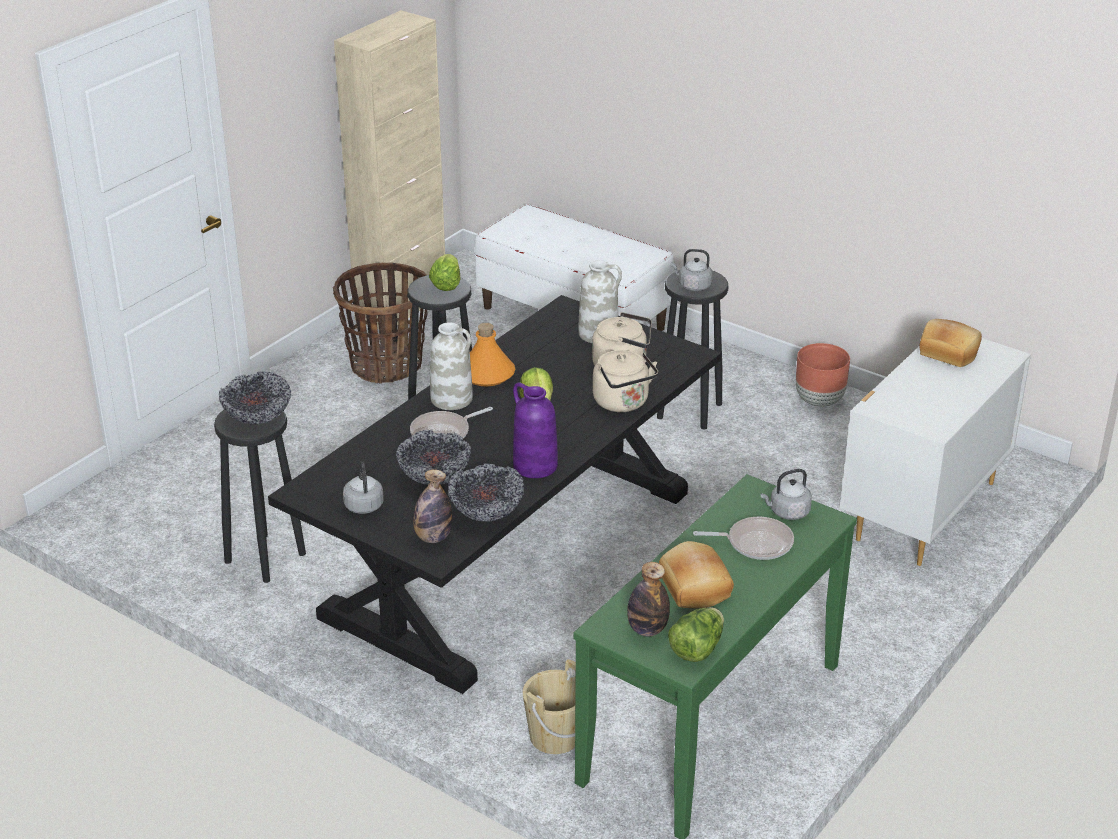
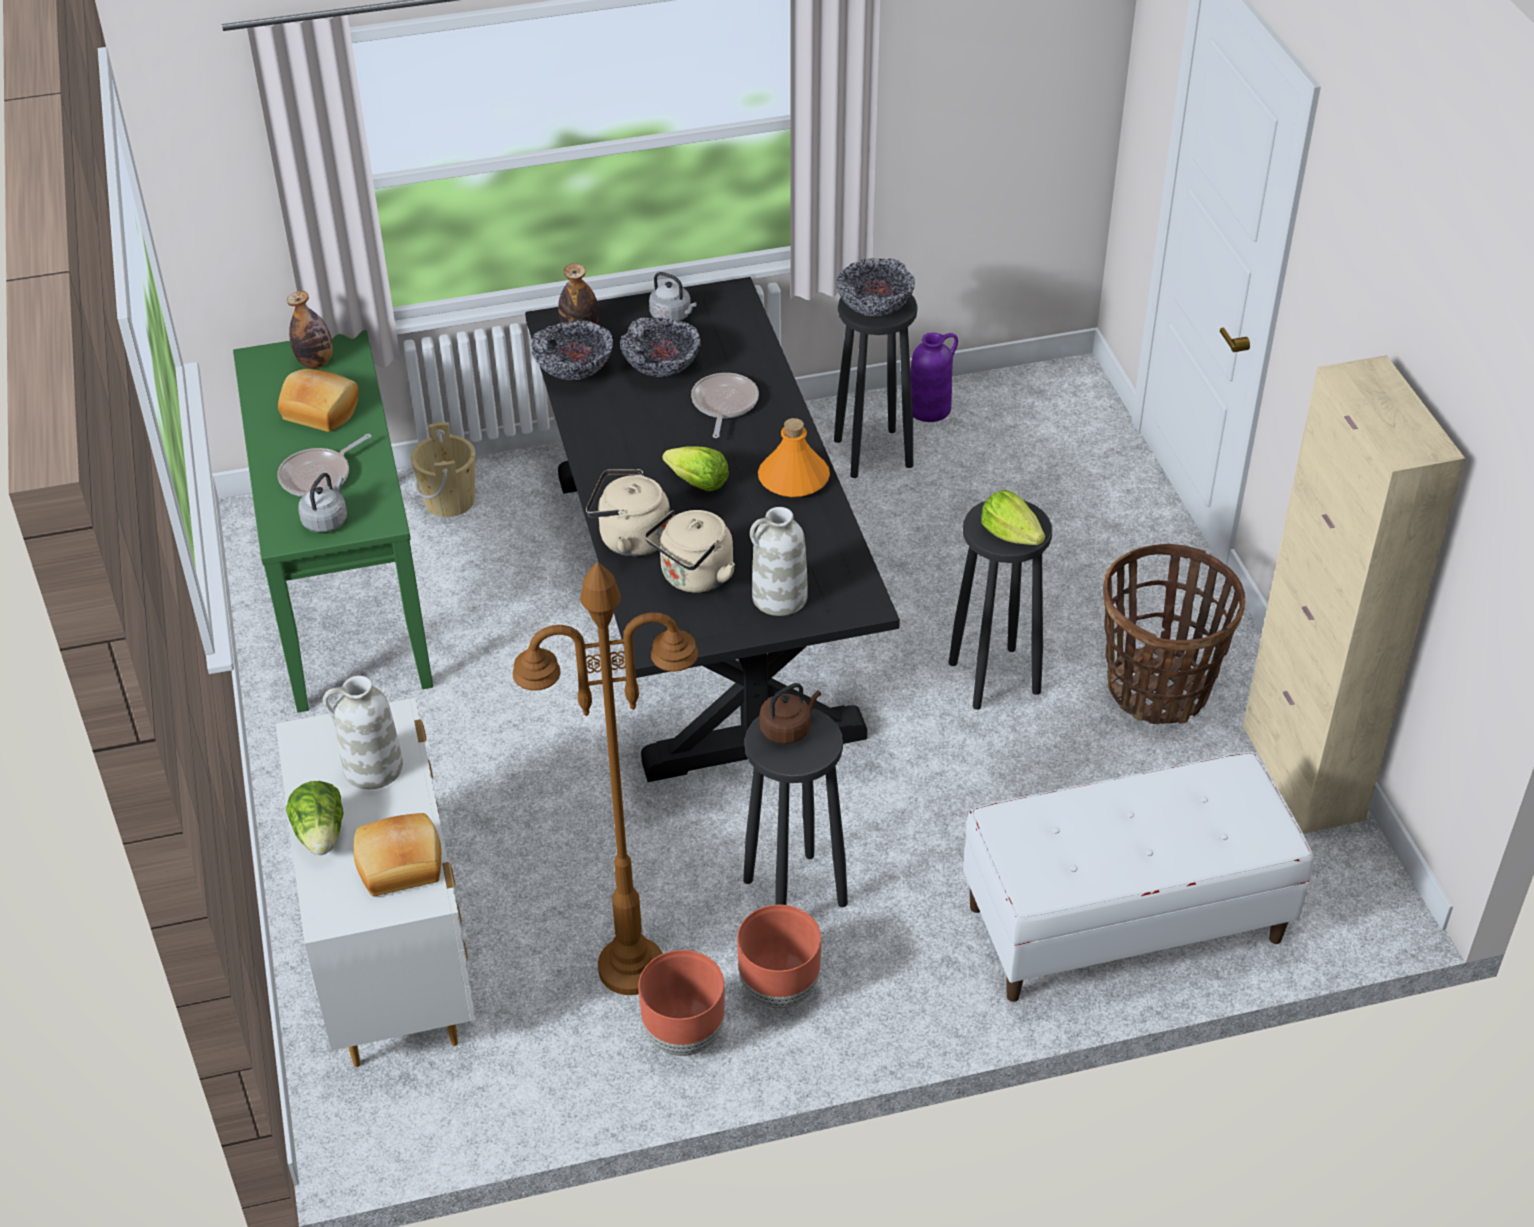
camera: 130 degrees right, 10 degrees up
(452, 399) = (775, 436): white vase -> white vase (372, 769)
(534, 466) = (604, 430): purple vase -> purple vase (929, 408)
(693, 286) = (788, 729): grey kettle -> brown kettle
(697, 649) = (261, 373): lettuce -> lettuce (321, 835)
(753, 388) = (778, 989): none -> brown planter
(809, 434) = (630, 968): none -> brown floor lamp

